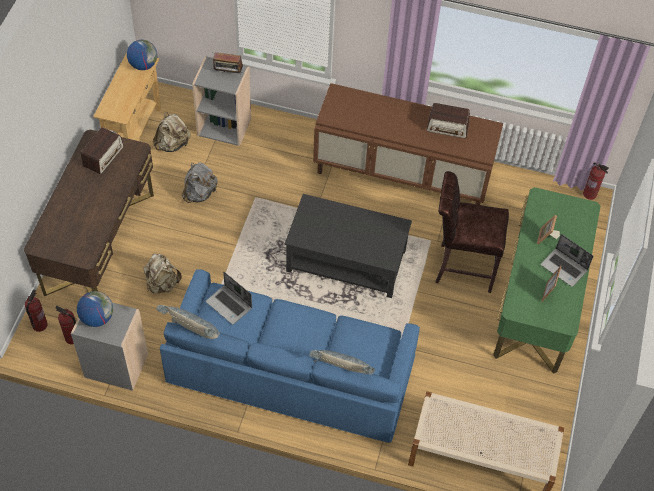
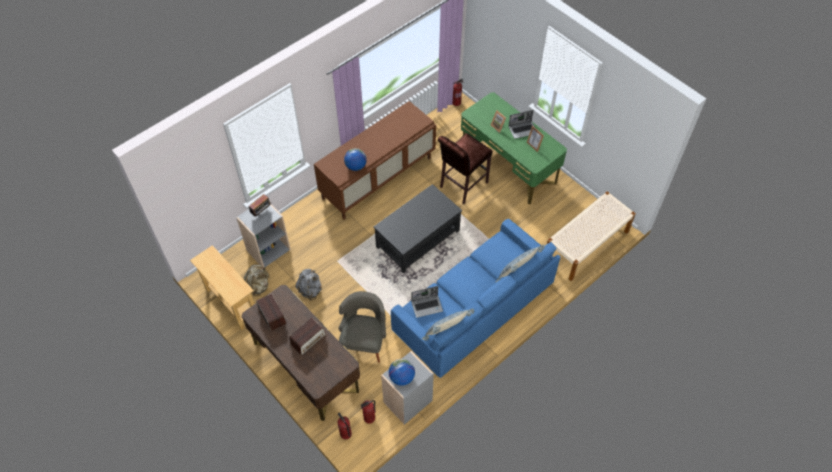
camera: 55 degrees left, 0 degrees up
(143, 65) = (210, 256): globe -> globe (355, 166)
(162, 283) = (364, 345): beige backpack -> grey chair
(447, 127) = (392, 126): radio -> radio (308, 339)

